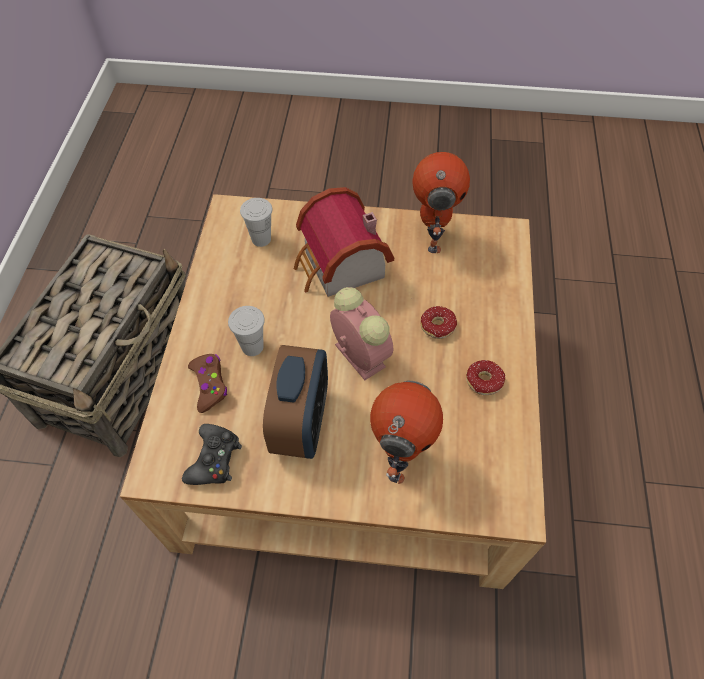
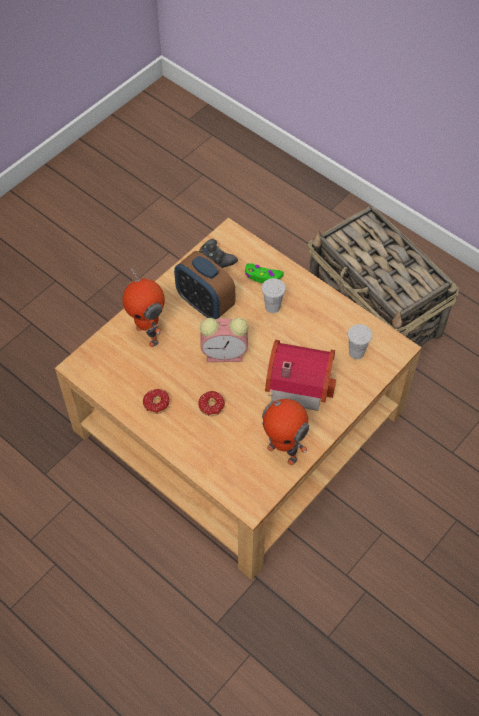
camera: 125 degrees right, 0 degrees up
(209, 384) = (263, 276): brown game controller -> green game controller

